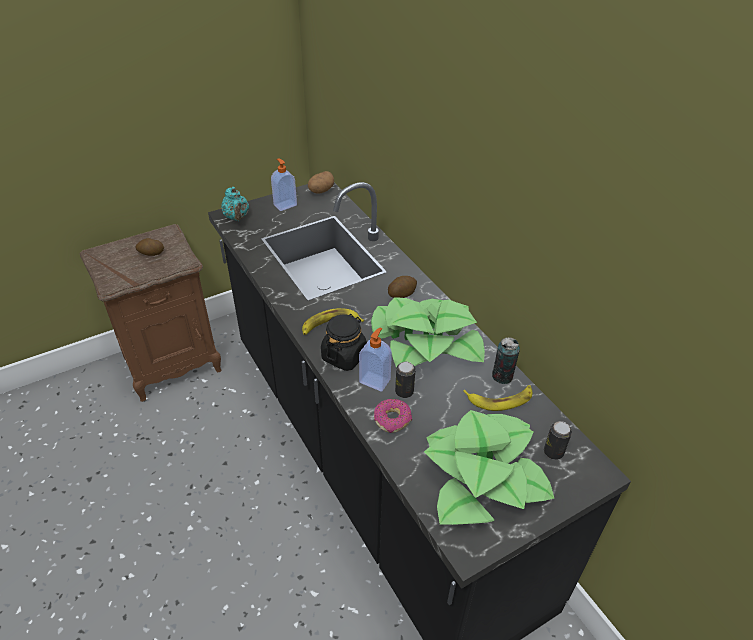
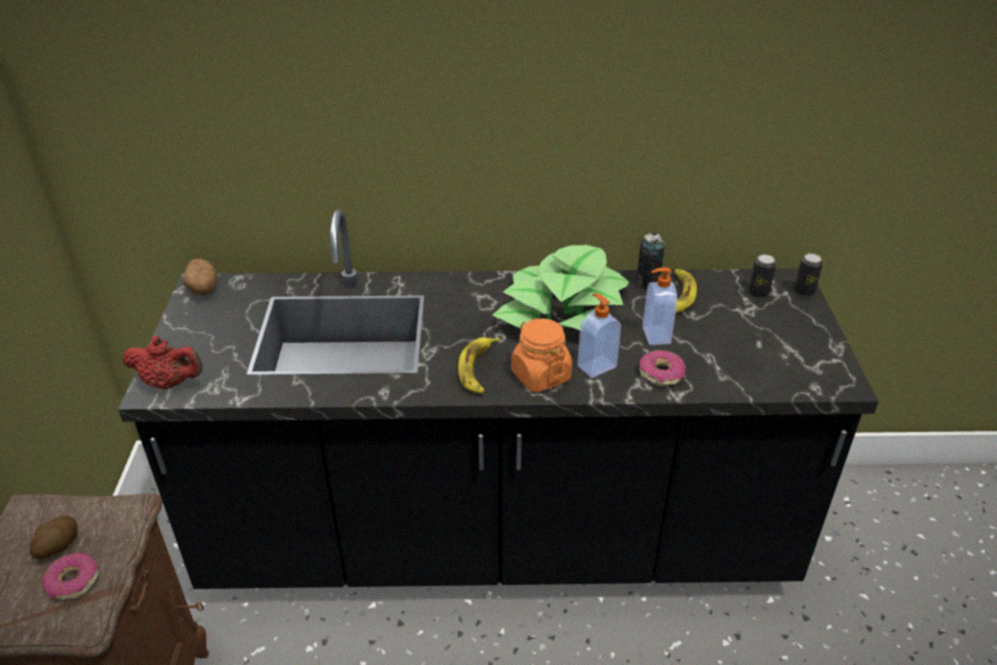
camera: 60 degrees left, 5 degrees down
(133, 269) = (73, 582): none -> donut
(237, 218) = (170, 383): turquoise teapot -> red teapot
(285, 205) = (195, 330): soap dispenser -> soap dispenser (655, 335)
(344, 356) = (540, 375): black jar -> orange jar
(402, 294) = (472, 298): potato -> none
(404, 392) = (626, 351): can -> can (804, 291)
(483, 476) = (766, 343): potted plant -> none

